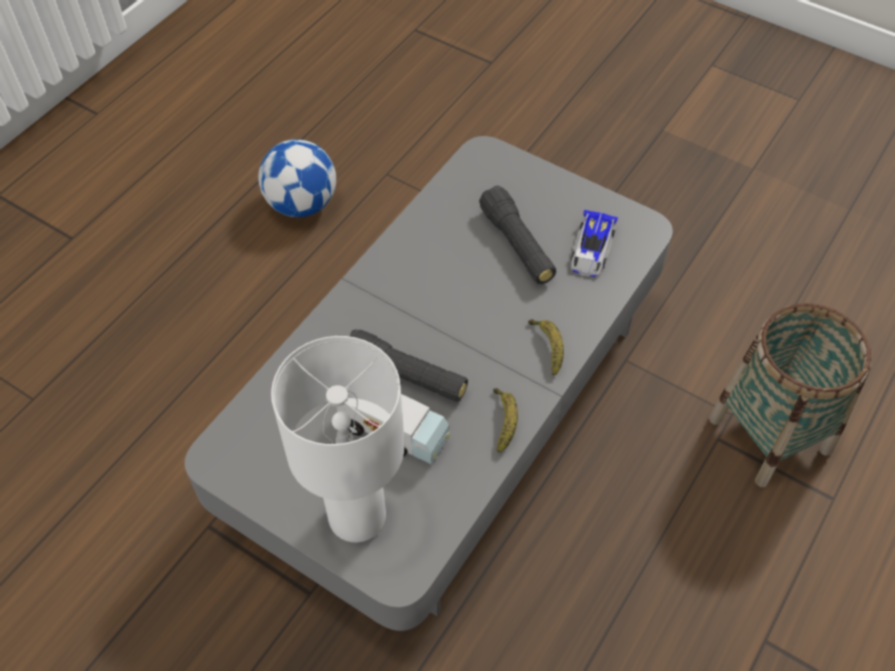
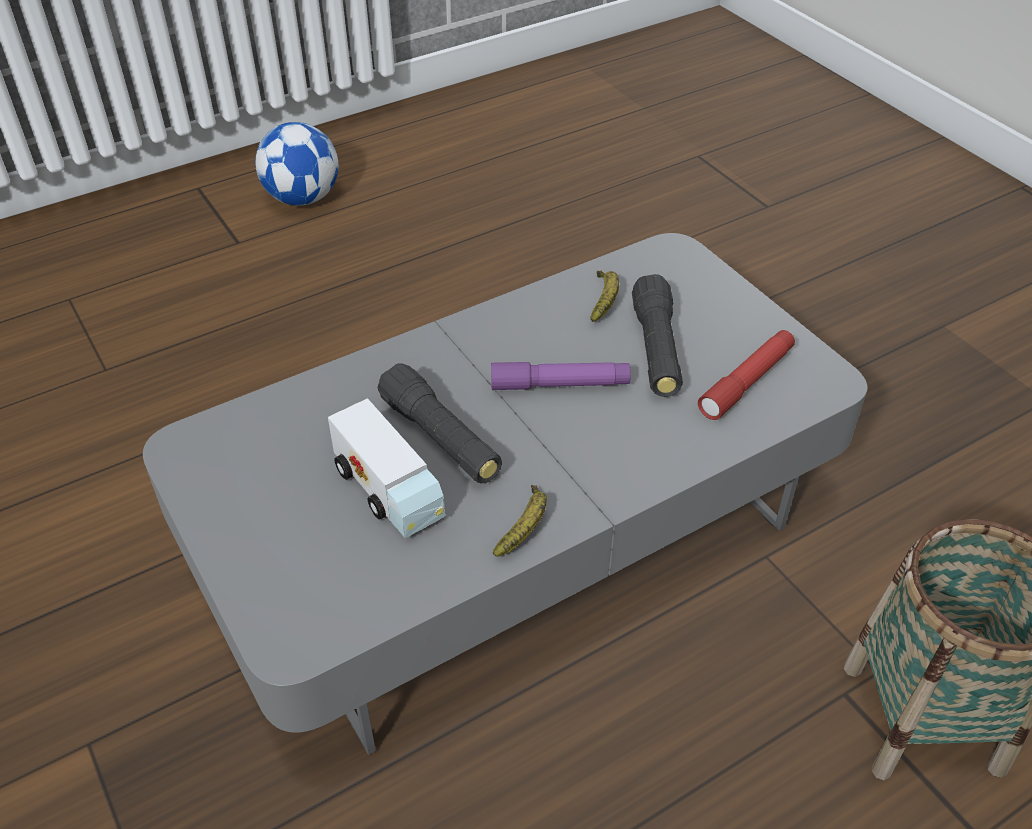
camera: 25 degrees right, 10 degrees down
(302, 204) = (480, 279): football -> football (303, 198)
(357, 518) = (285, 565): white table lamp -> none
(465, 299) = (560, 385): none -> purple flashlight
(548, 347) = (629, 467): banana -> banana (604, 300)
(591, 249) = (746, 382): toy car -> red flashlight

